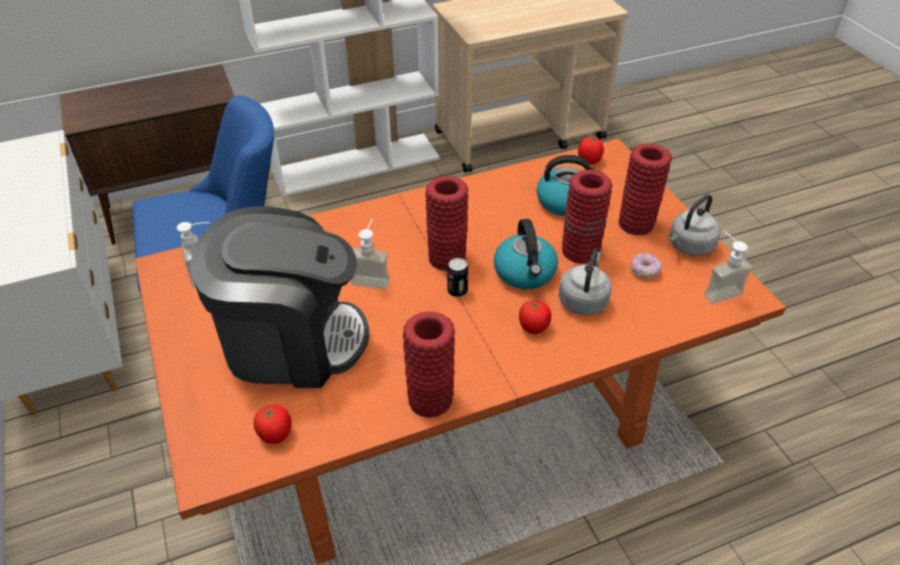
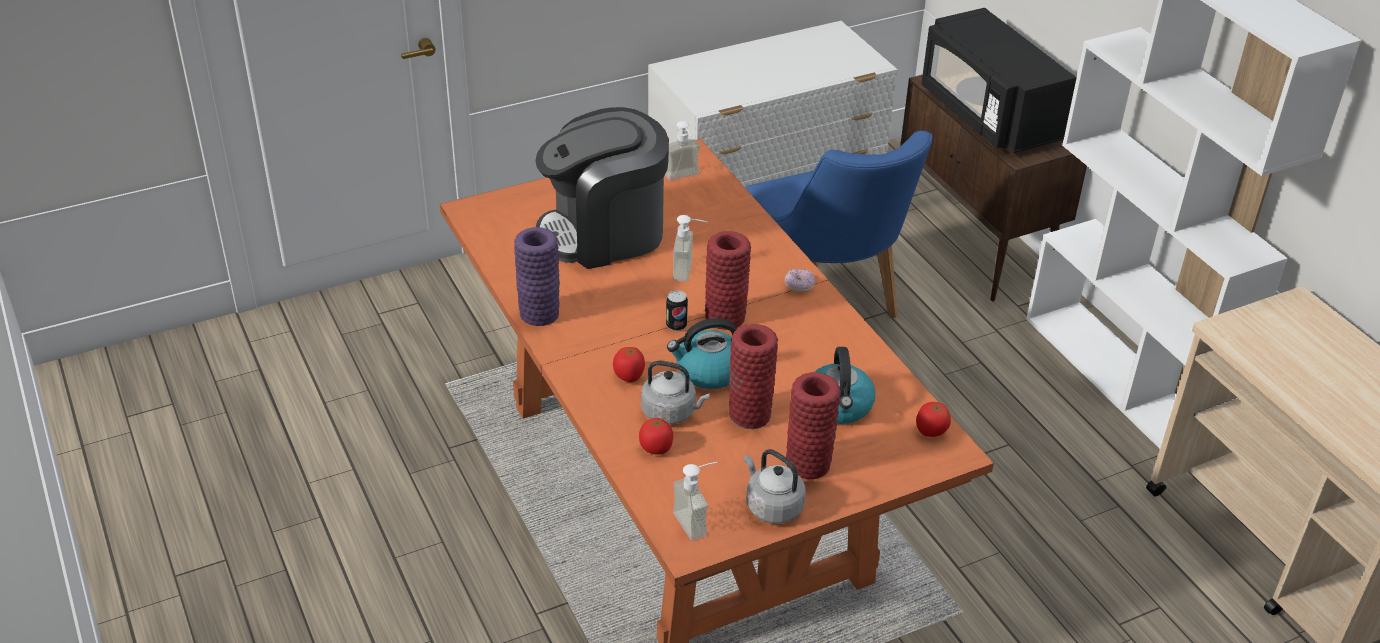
camera: 85 degrees right, 5 degrees down
(150, 102) = (987, 115): none -> black microwave
(276, 434) = (505, 236): tomato -> tomato (656, 448)
(292, 341) = (604, 233): coffee machine -> coffee machine turned 75 degrees clockwise
(430, 399) = (539, 313): red vase -> purple vase
(644, 271) = (722, 463): donut -> donut (799, 286)

